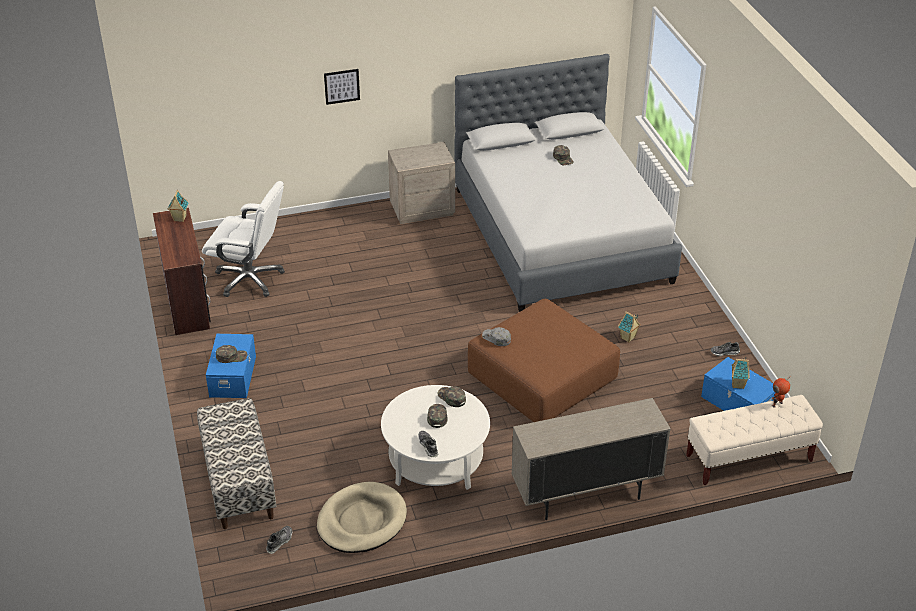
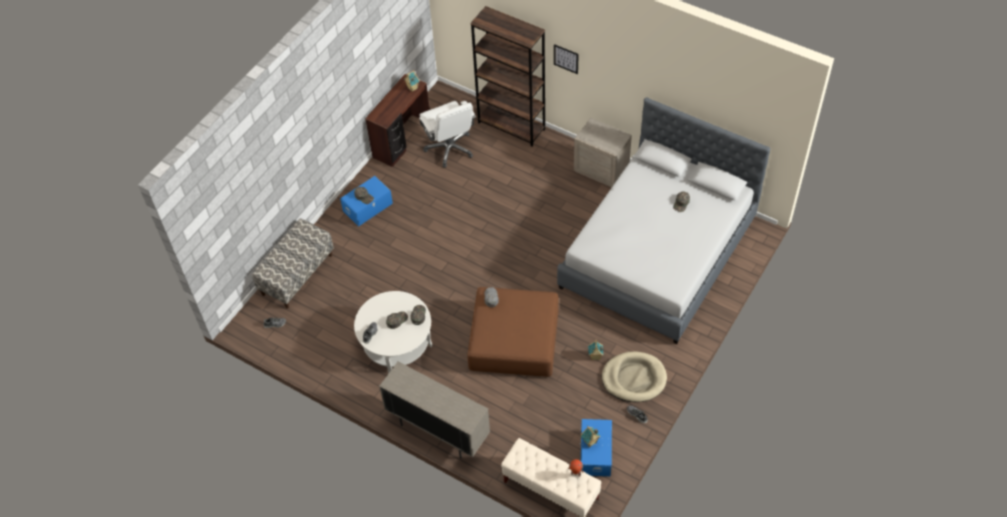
camera: 50 degrees right, 15 degrees up
(287, 227) = (511, 126): none -> brown bookcase
(361, 521) = (321, 346): beige dog bed -> beige dog bed (634, 378)

